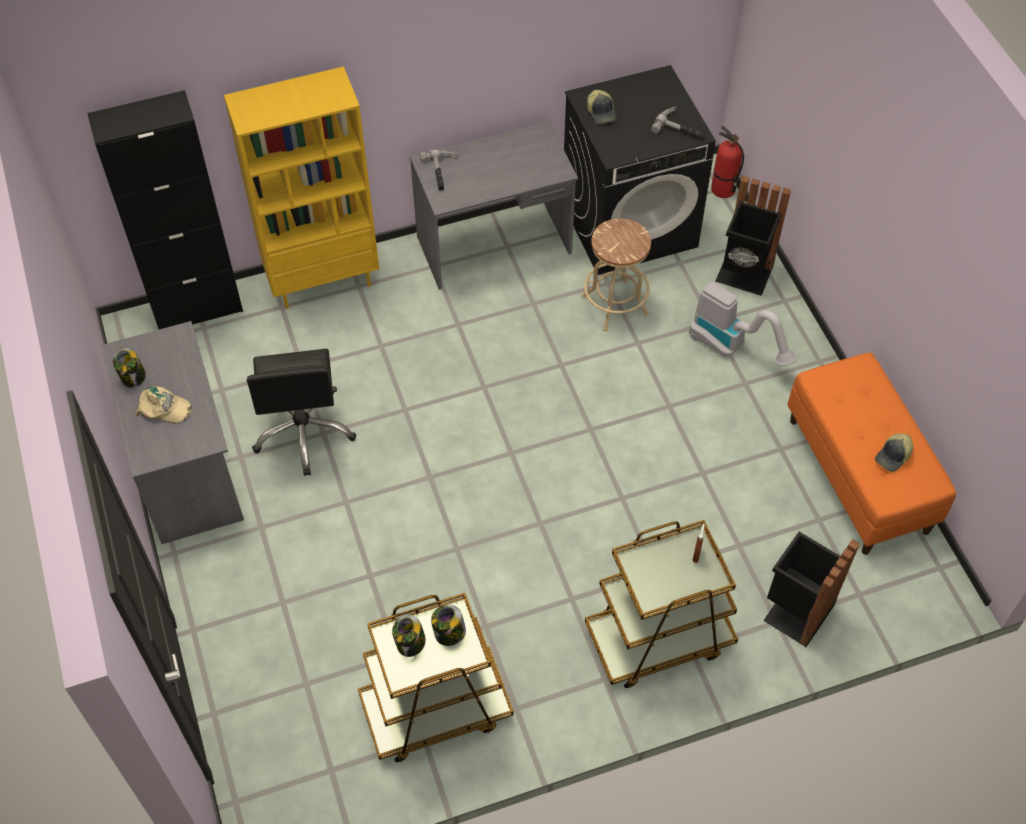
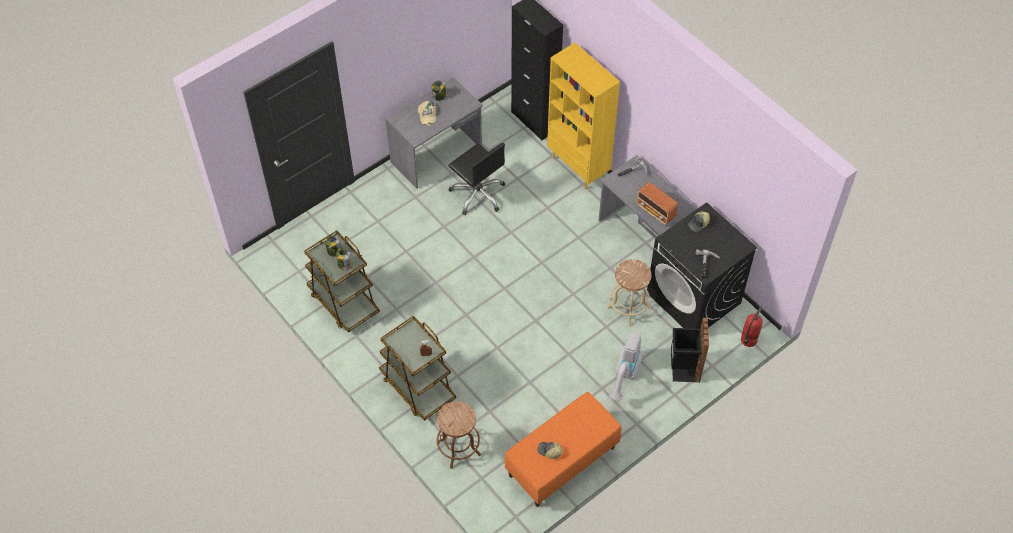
camera: 70 degrees right, 0 degrees up
(304, 432) = (478, 194): black office chair -> black office chair turned 105 degrees counterclockwise
(530, 169) = (656, 211): none -> radio
(795, 611) = (458, 448): black trash can -> brown stool

